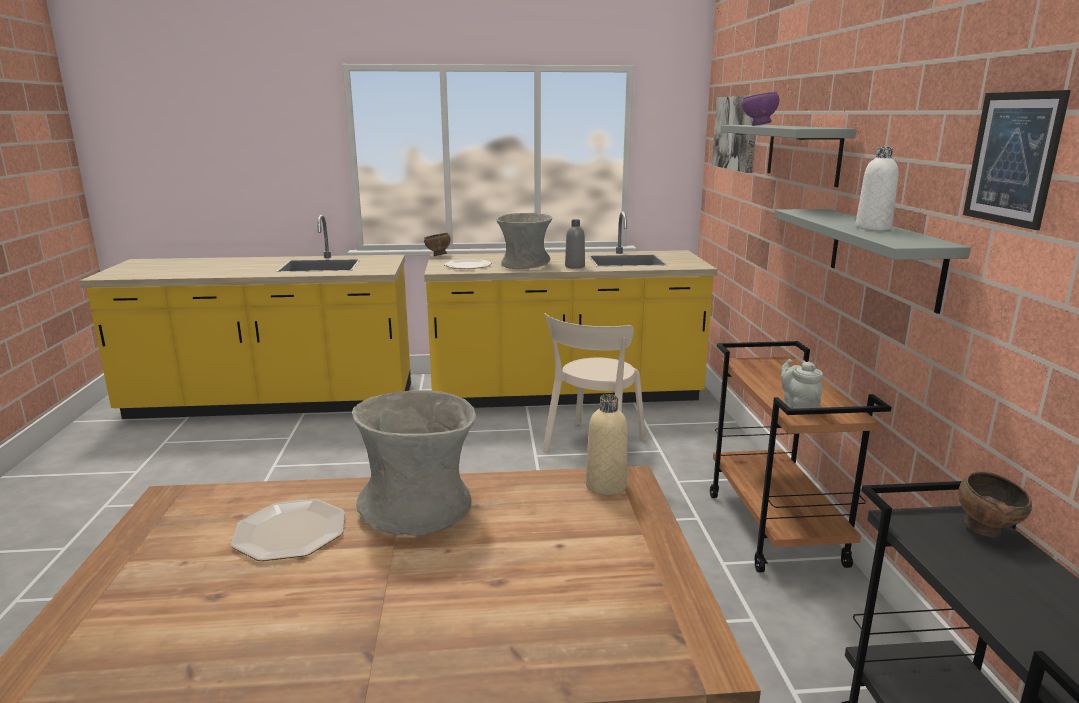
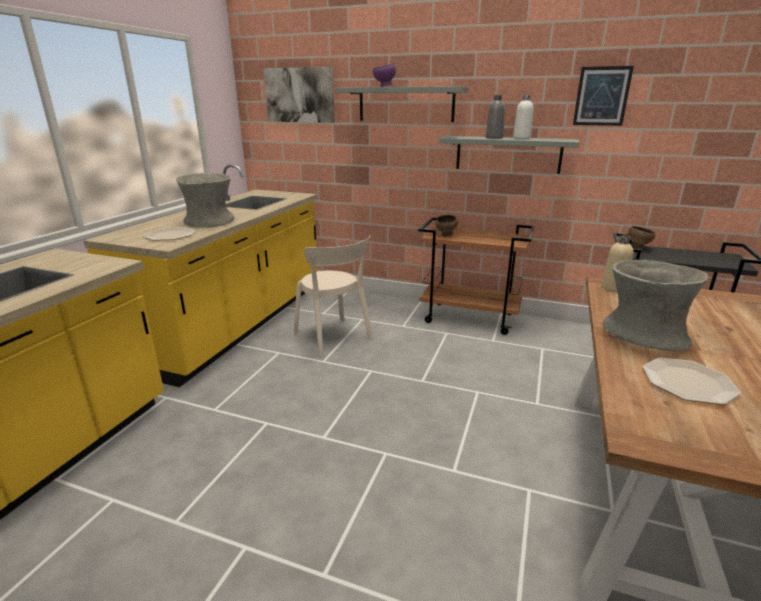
camera: 65 degrees left, 5 degrees up
(438, 256) = (101, 239): brown bowl -> brown bowl (446, 236)
(575, 266) = (246, 213): grey bottle -> grey bottle (494, 138)
(798, 407) = (505, 241): grey teapot -> none

